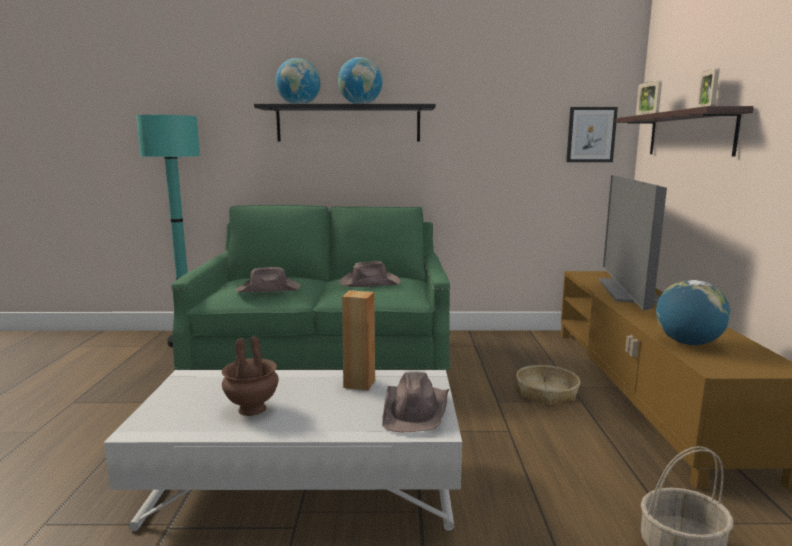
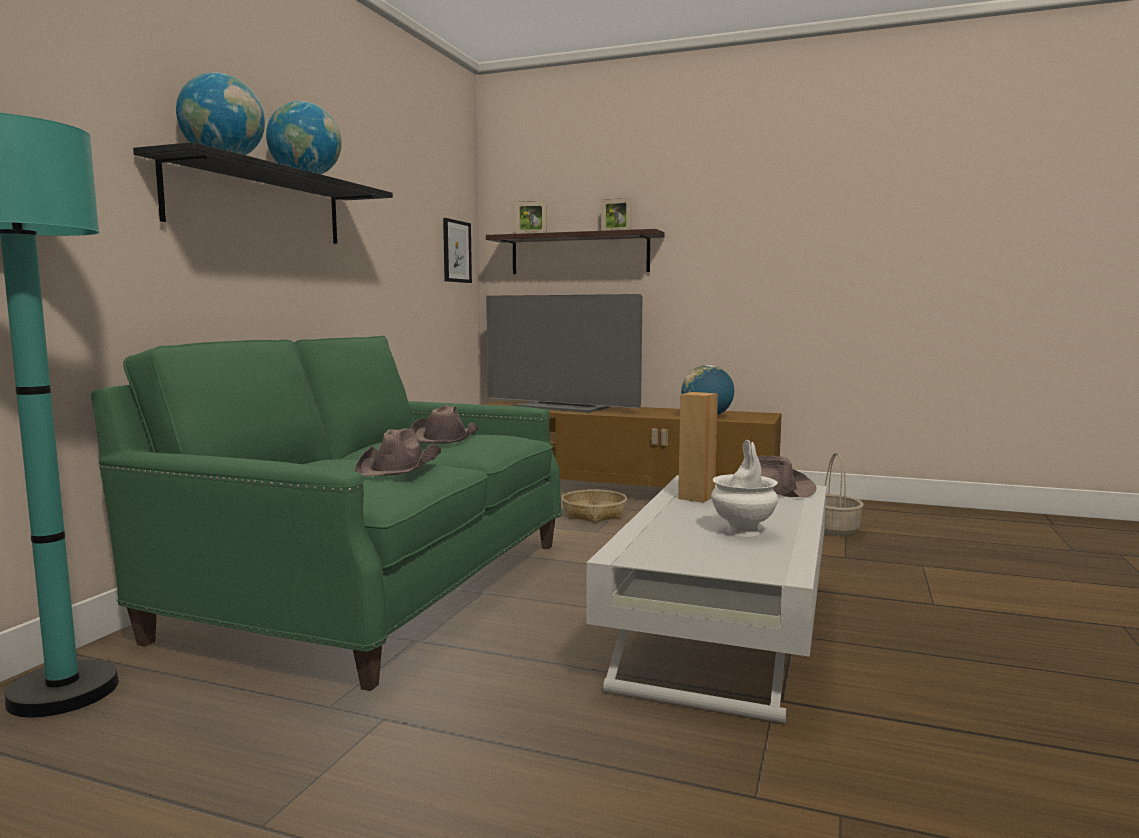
camera: 70 degrees left, 5 degrees down
(251, 409) = (743, 532): brown vase -> white vase

